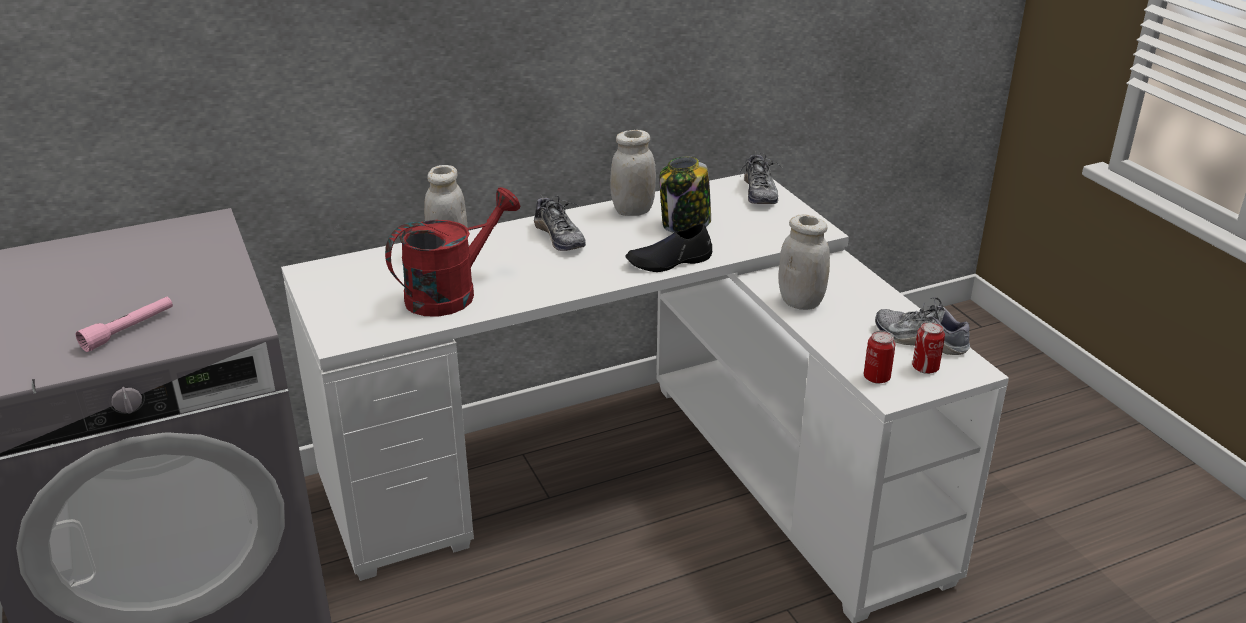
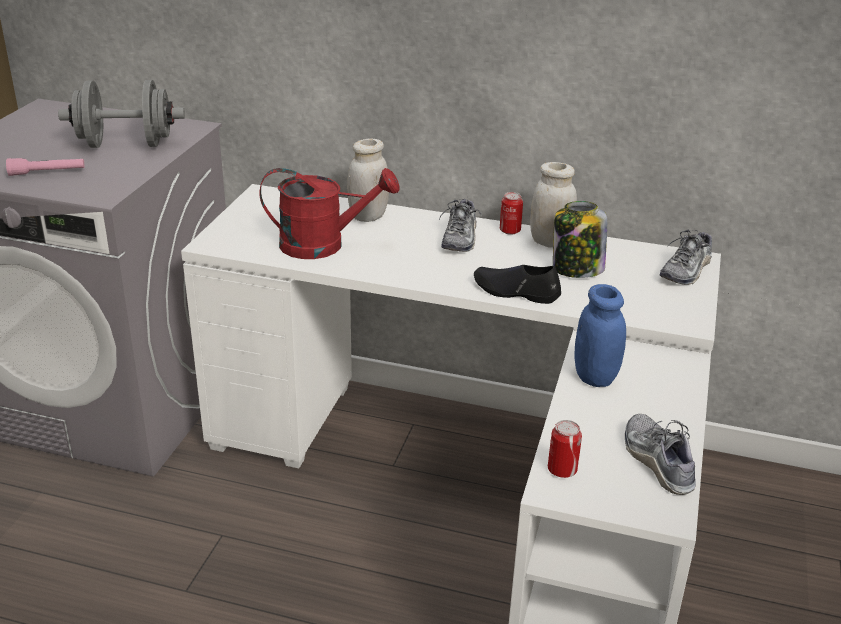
camera: 40 degrees right, 0 degrees up
(165, 267) = (126, 144): none -> grey dumbbell
(801, 302) = (595, 377): white jar -> blue jar
(925, 368) = (622, 487): can -> can (510, 231)

